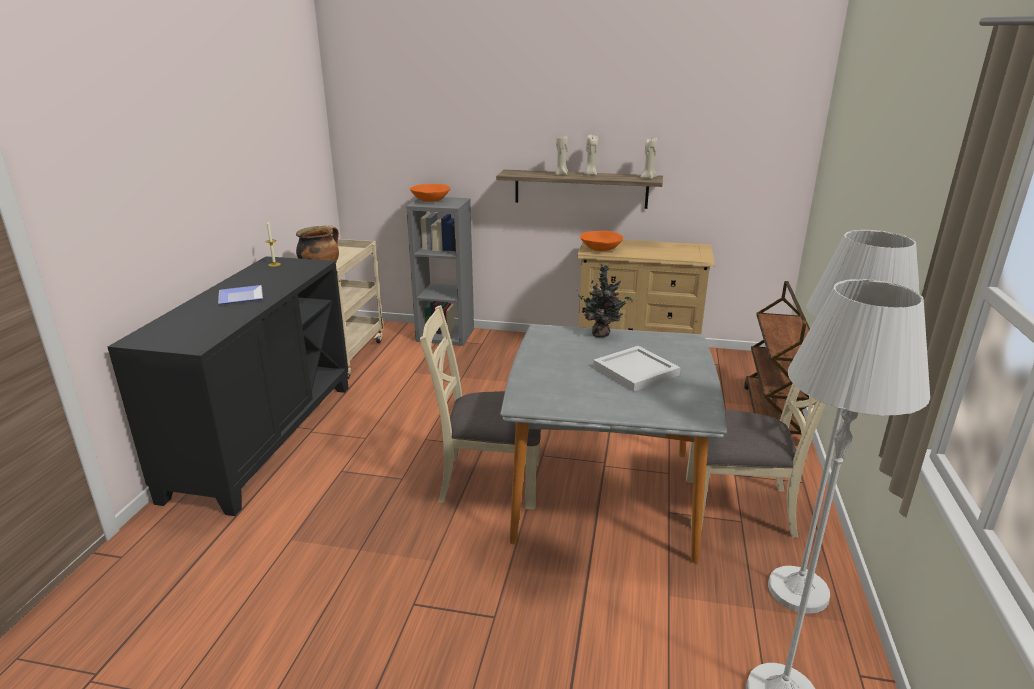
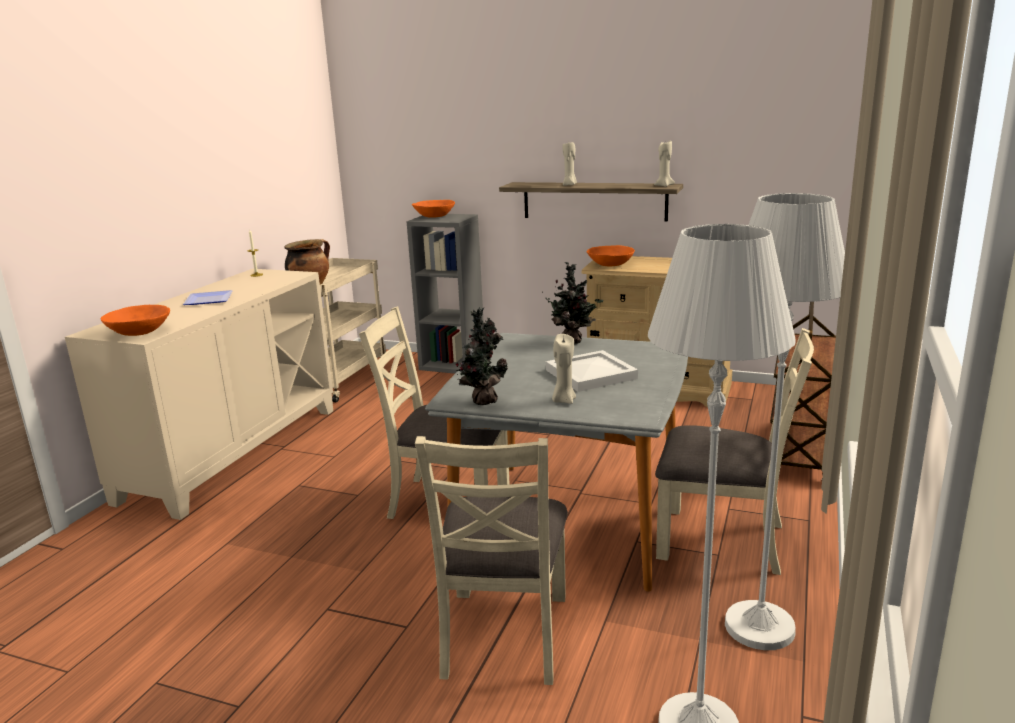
camera: 10 degrees right, 5 degrees down
(188, 339) = (140, 332): none -> orange bowl
(263, 438) = (232, 452): black cabinet -> beige cabinet
(552, 405) = (483, 401): none -> potted plant
(585, 617) = (504, 634): none -> beige chair
(590, 175) = (601, 184): beige candle -> beige candle (563, 400)

